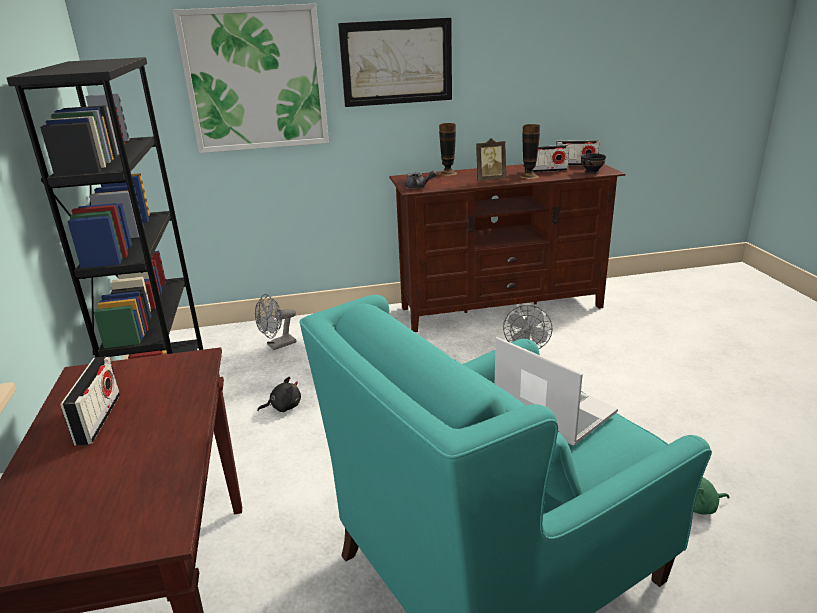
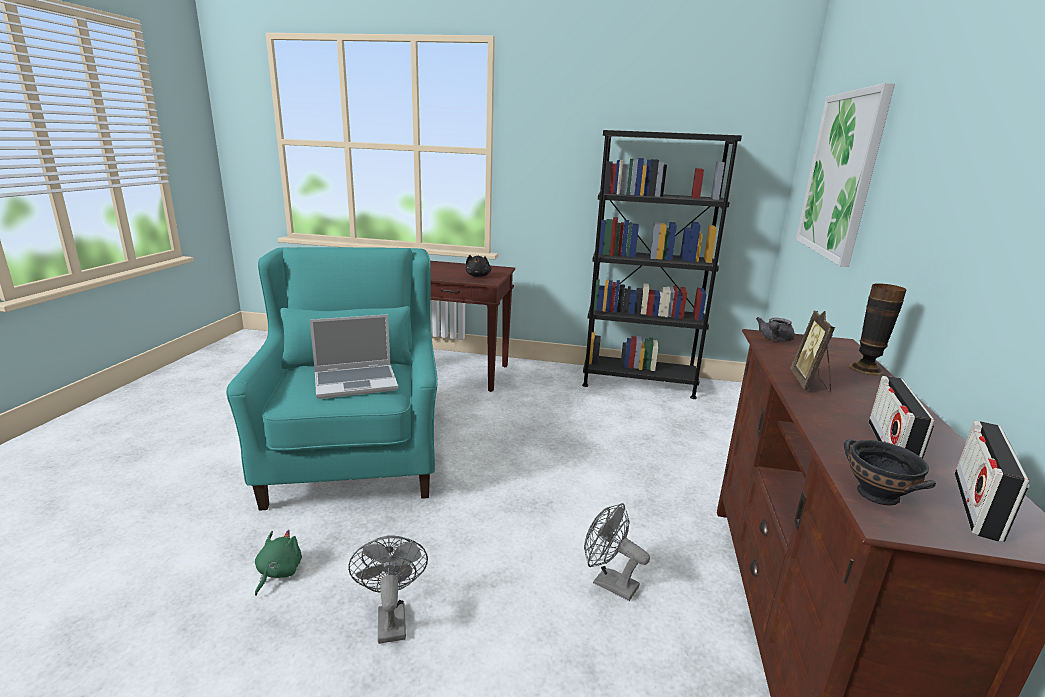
camera: 110 degrees right, 5 degrees down
(98, 419) = (456, 268): radio -> none
(277, 345) = (707, 429): grey fan -> grey fan (390, 618)
(283, 407) = (595, 417): black plush toy -> black plush toy (478, 276)
(396, 62) = (923, 174): picture -> none
(529, 176) = (834, 417): vase -> none

